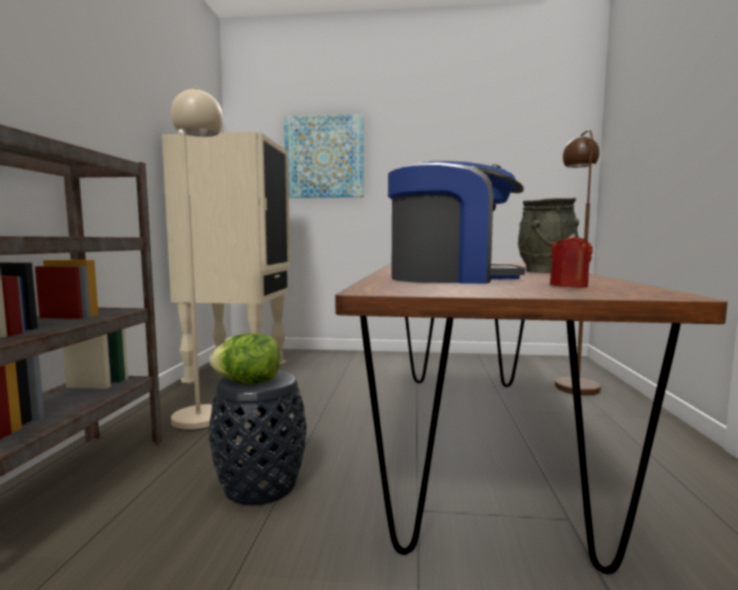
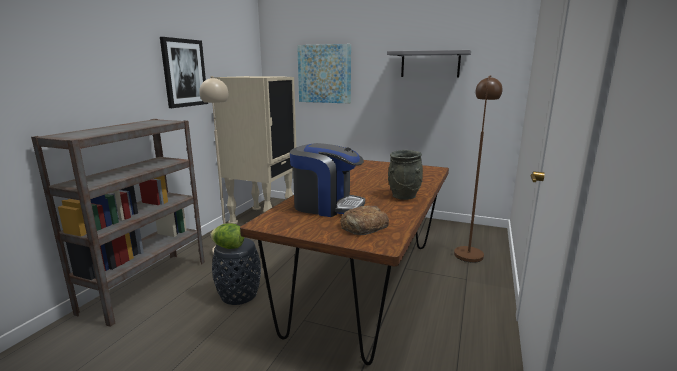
camera: 15 degrees right, 10 degrees up
(121, 110) = (184, 73): none -> picture
(474, 141) = (430, 64): none -> grey shelf
(568, 286) = (363, 226): red candle -> bread

